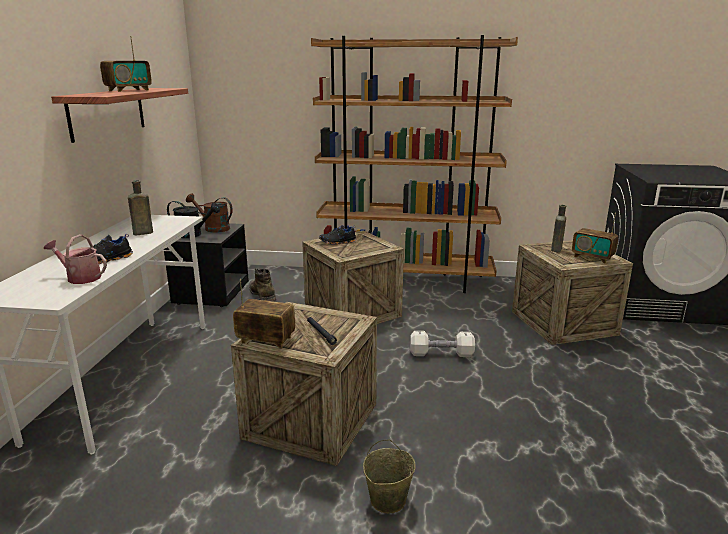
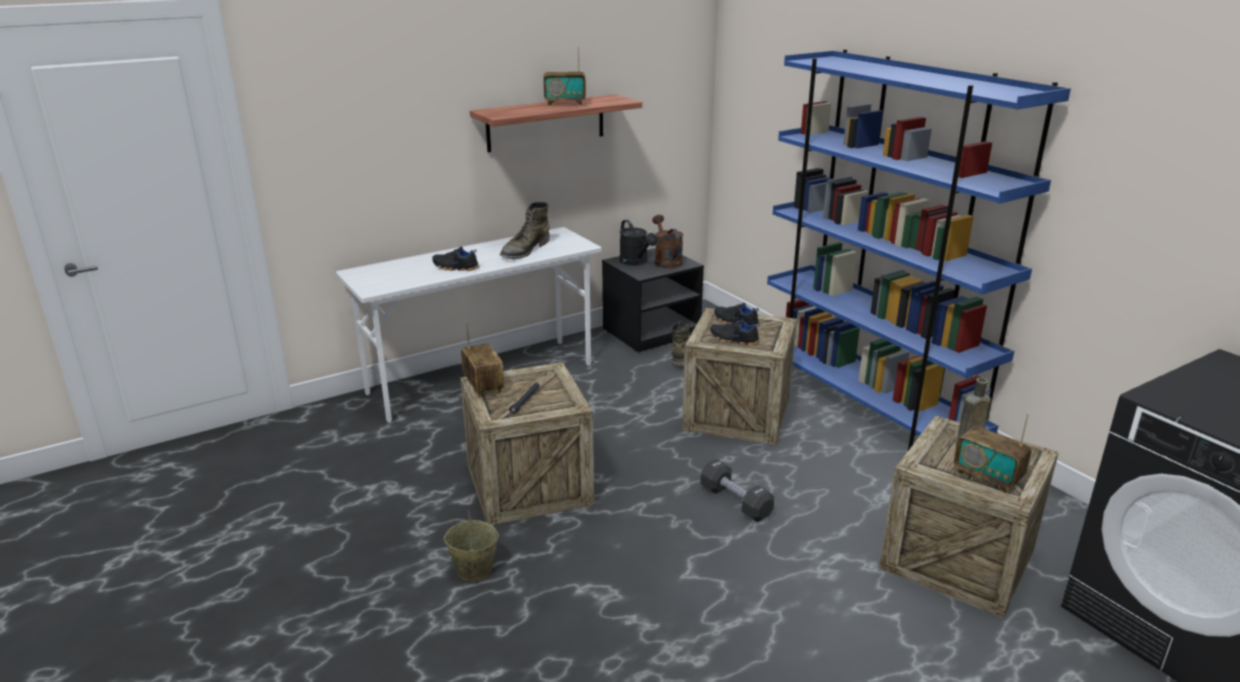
camera: 50 degrees right, 5 degrees up
(80, 277) = (415, 277): watering can -> none
(141, 233) = (524, 250): brown bottle -> green boot
(358, 250) = (733, 340): none -> black shoe
(406, 281) = (866, 409): brown bookcase -> blue bookcase
(441, 354) = (735, 502): white dumbbell -> black dumbbell
(592, 257) = (987, 477): radio -> radio turned 45 degrees counterclockwise

